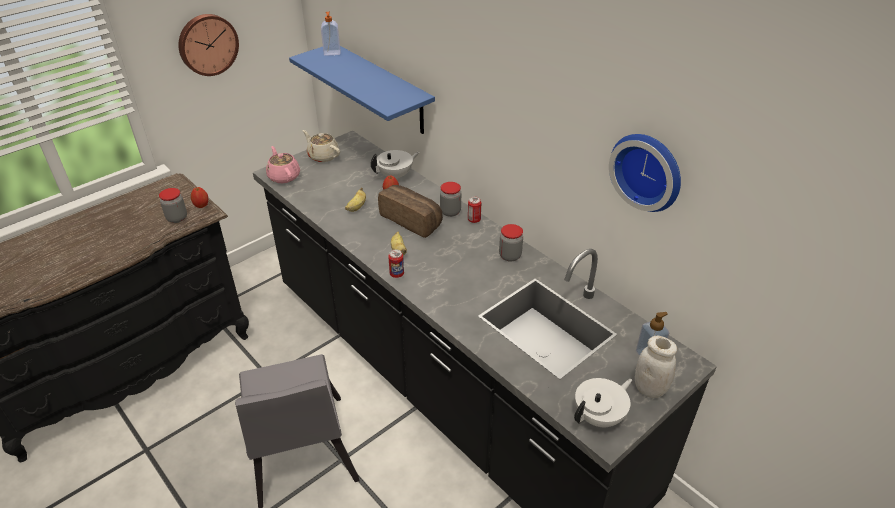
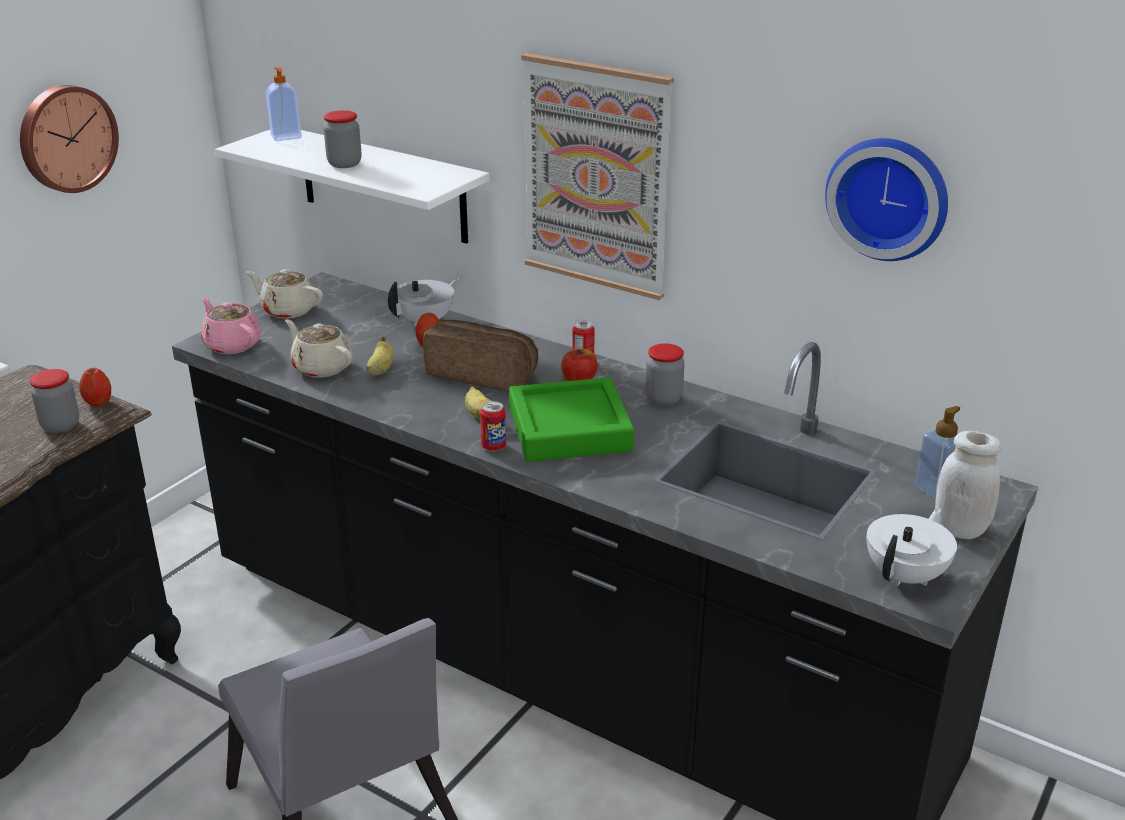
camera: 15 degrees left, 10 degrees down
(325, 200) = (321, 367): none -> beige teapot
(382, 89) = (382, 184): blue shelf -> white shelf
(445, 269) = (569, 429): none -> green tray
(450, 212) = (539, 356): jar -> jar (344, 164)
(466, 233) = (579, 379): none -> apple
(489, 113) = (596, 176): none -> picture

